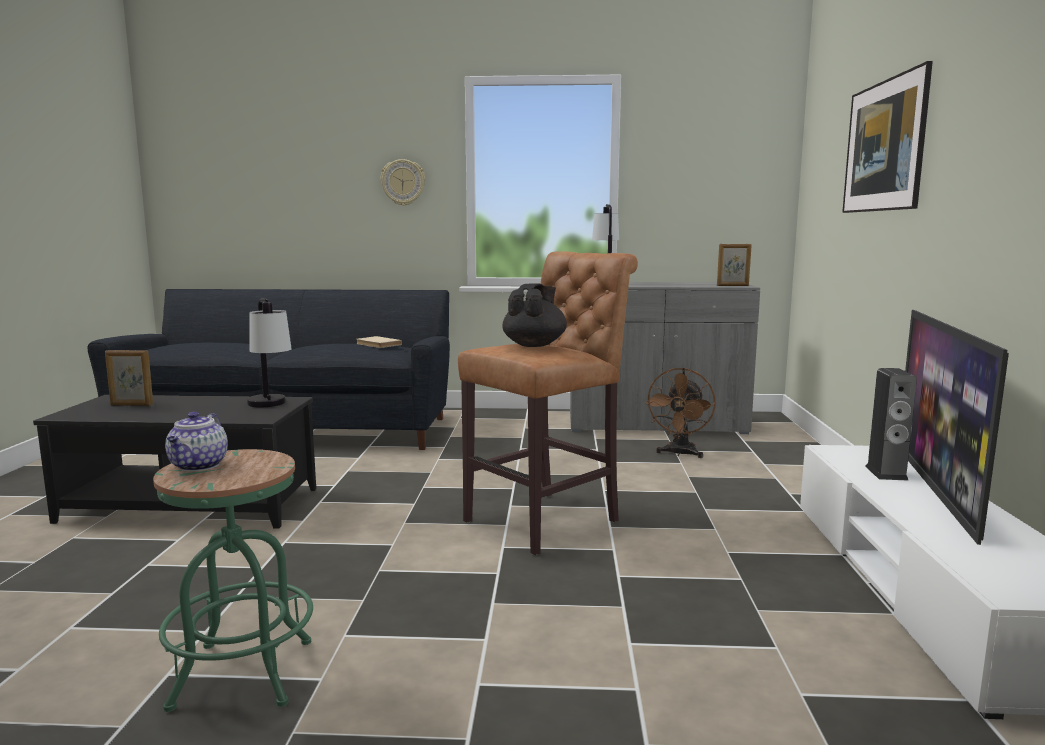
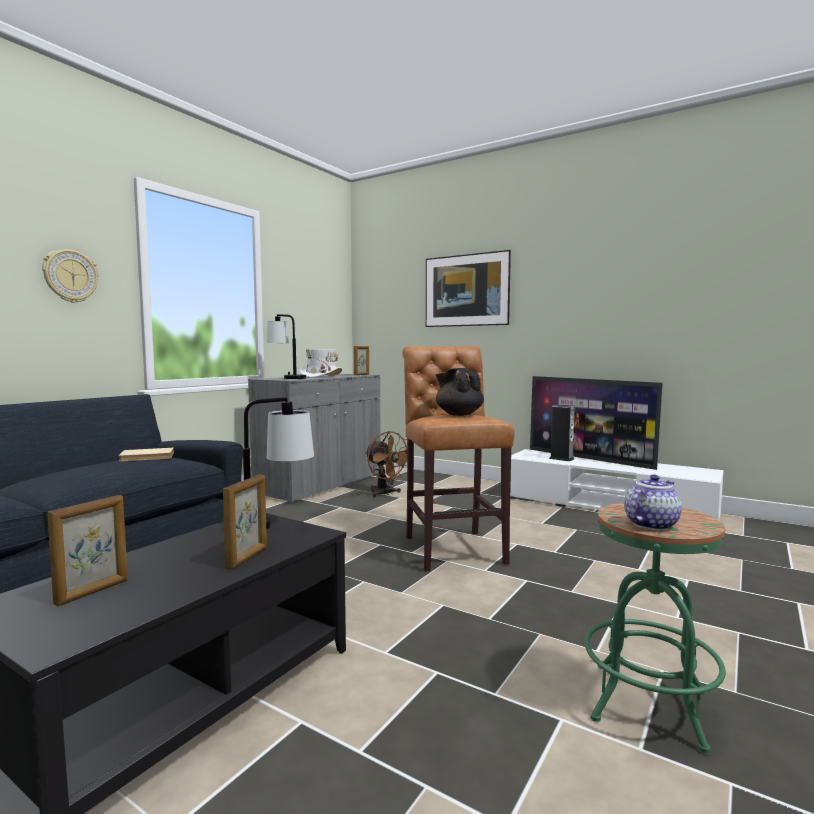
camera: 60 degrees left, 5 degrees down
(198, 415) = (247, 557): none -> picture frame
(198, 466) = (651, 524): teapot -> teapot turned 75 degrees counterclockwise
(664, 284) = (321, 376): none -> white hat

